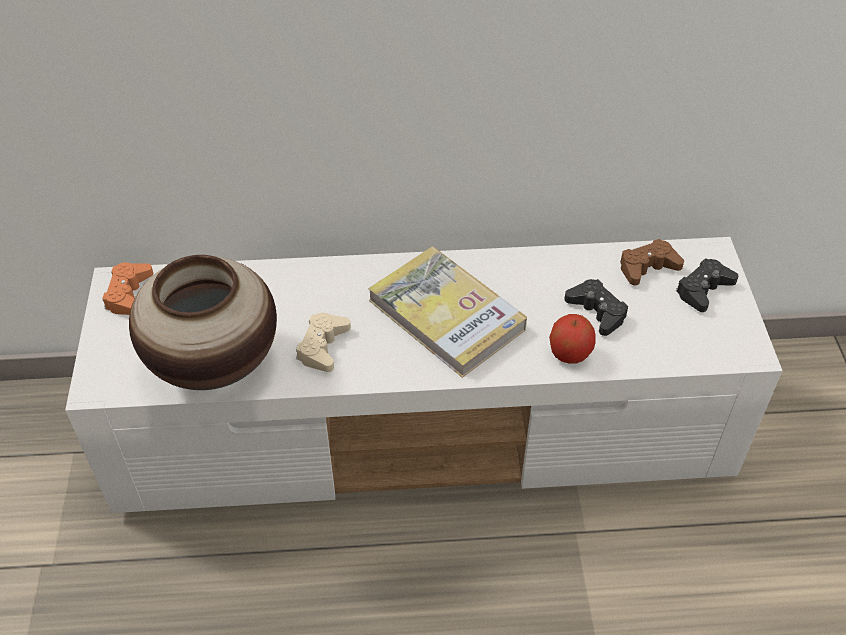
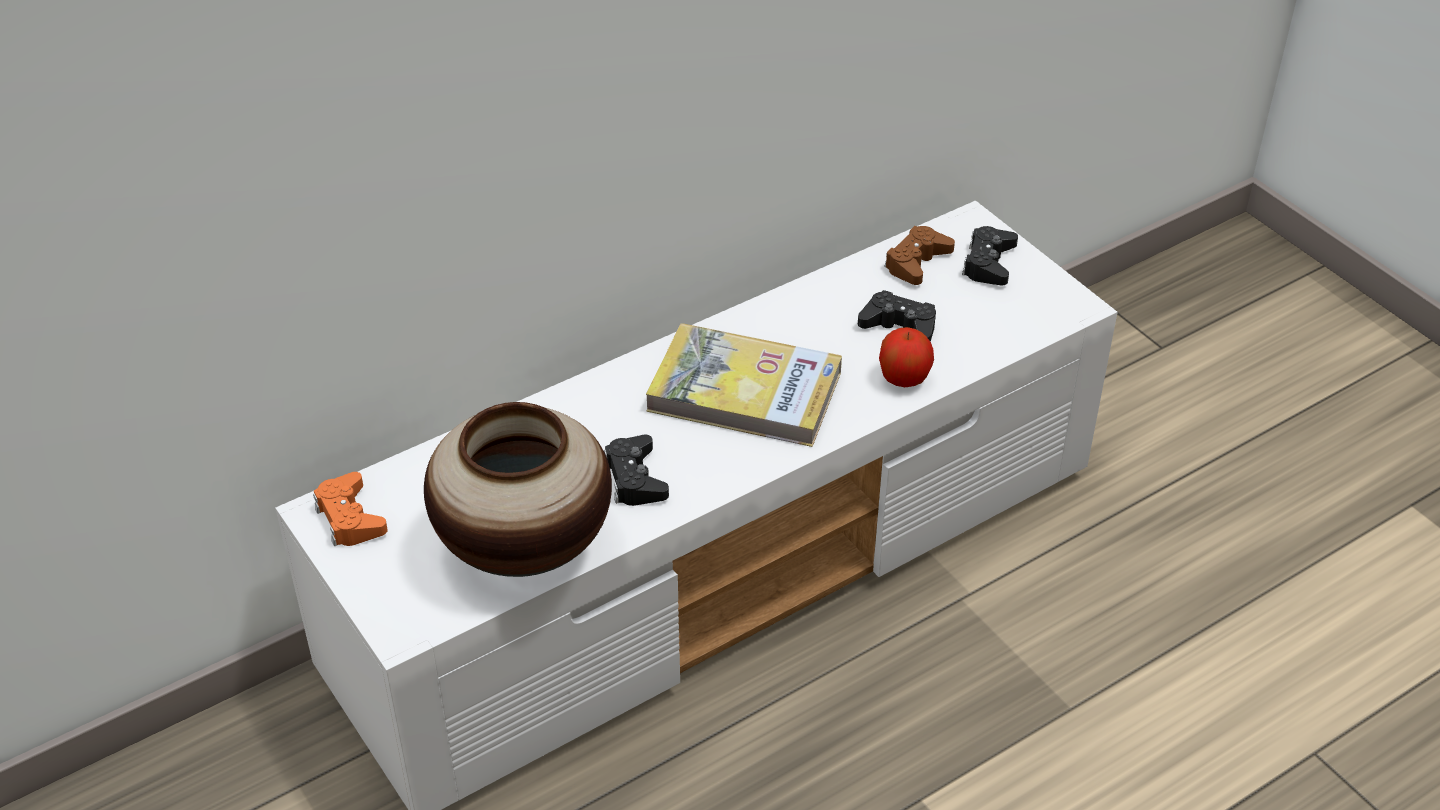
camera: 30 degrees left, 5 degrees down
(323, 347) = (635, 478): beige game controller -> black game controller

